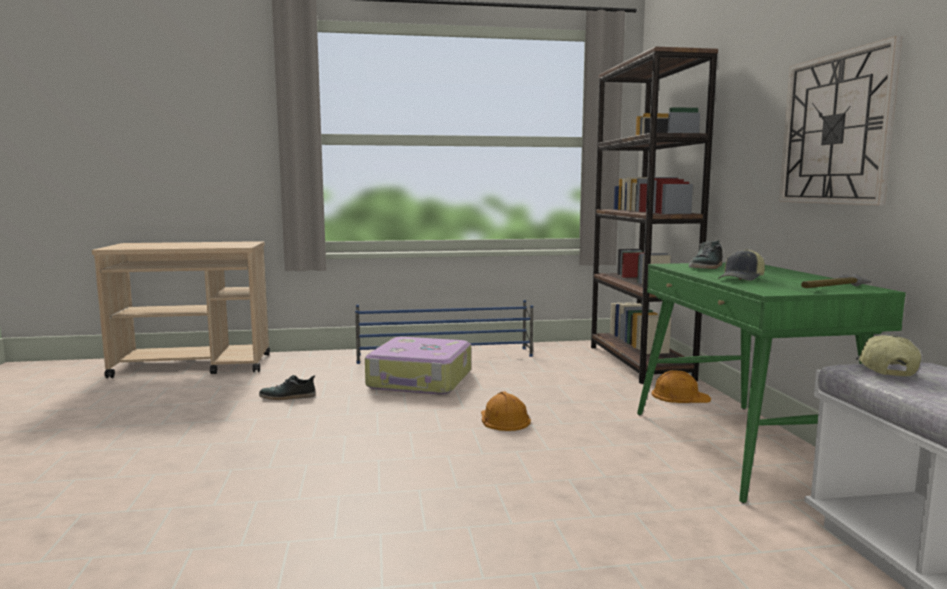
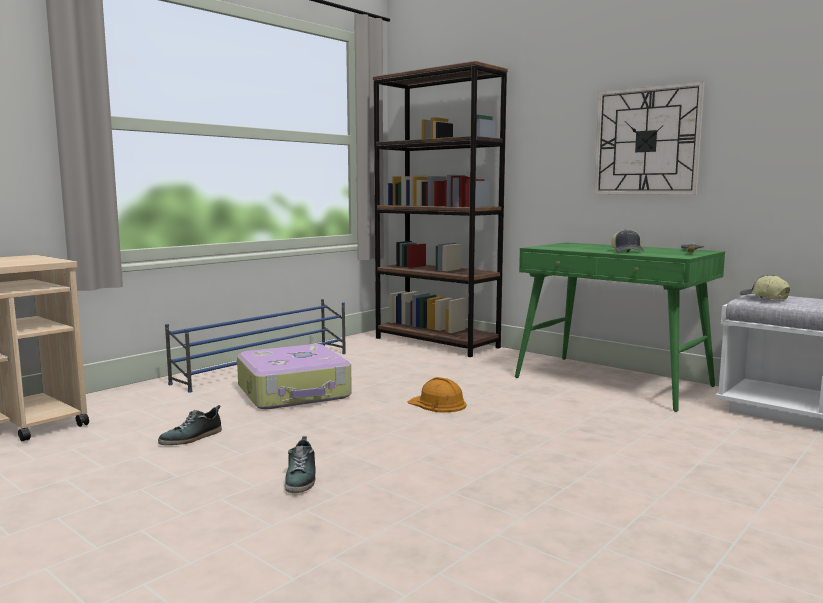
camera: 40 degrees left, 0 degrees up
(680, 396) = (512, 360): orange hard hat -> none
(707, 267) = (566, 247): shoe -> shoe (301, 478)

